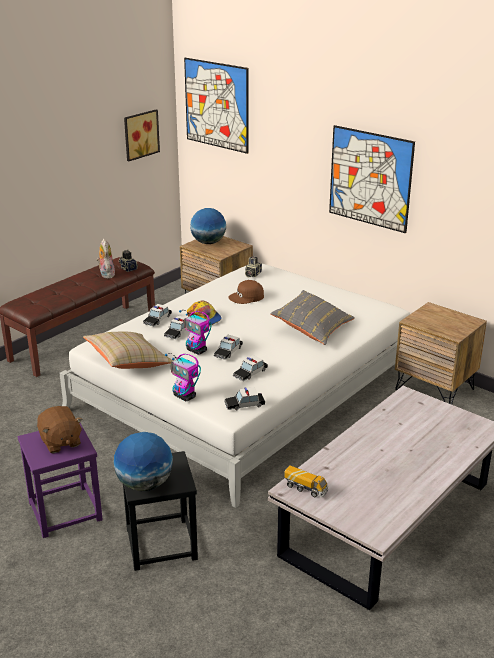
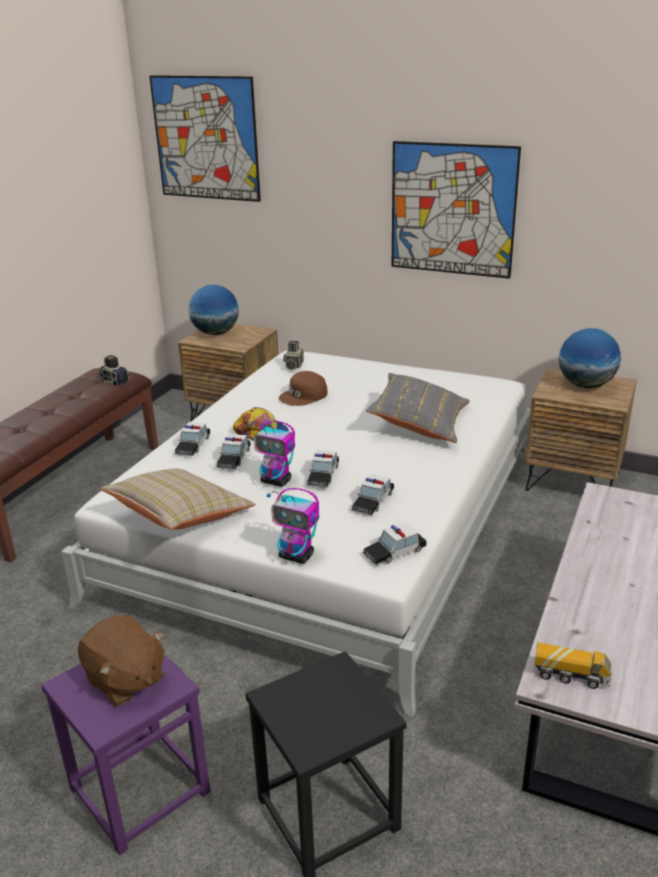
camera: 15 degrees left, 0 degrees up
(106, 274) = (86, 394): plush toy -> none
(140, 134) = (101, 189): picture -> none
(145, 484) = (313, 731): globe -> globe (586, 385)

